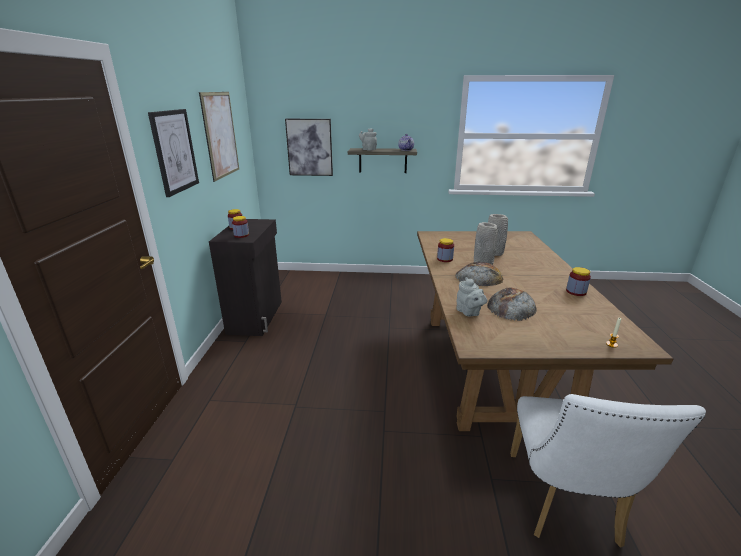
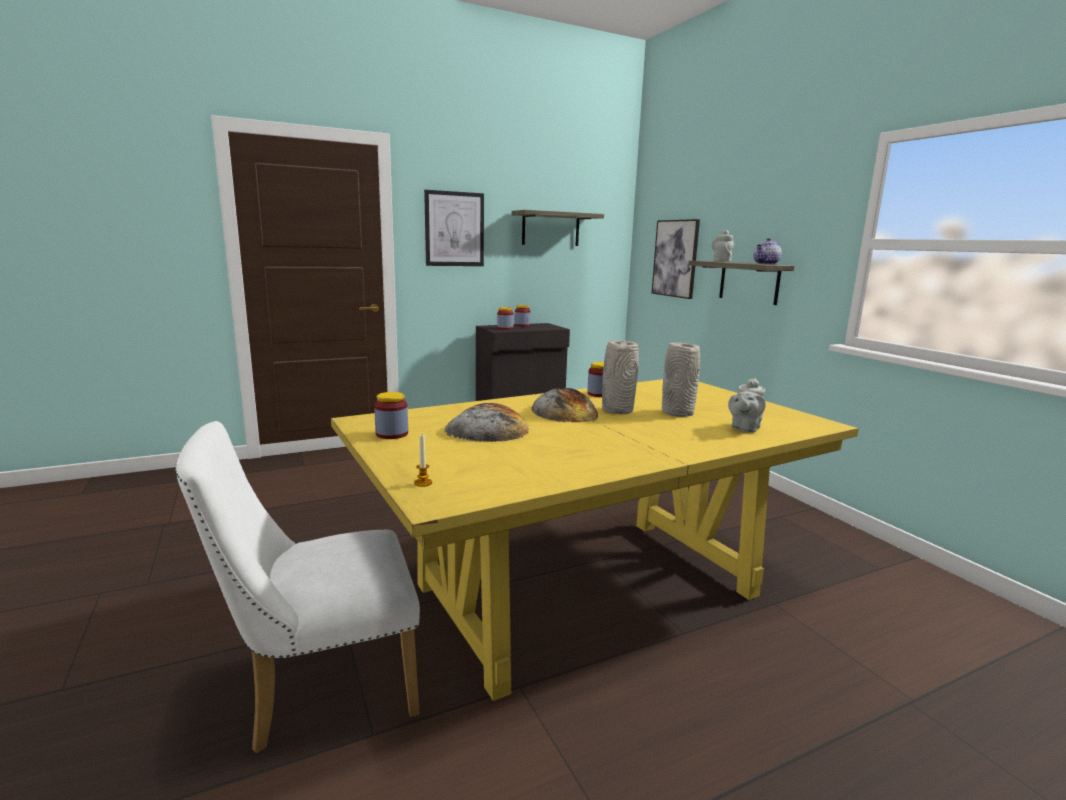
camera: 60 degrees right, 10 degrees down
(220, 135) = (550, 229): picture -> shelf
(469, 312) = (444, 414): grey teapot -> grey teapot (744, 428)
(491, 365) = (589, 589): brown dining table -> yellow dining table
(576, 292) = (598, 462): jar -> jar (392, 434)

